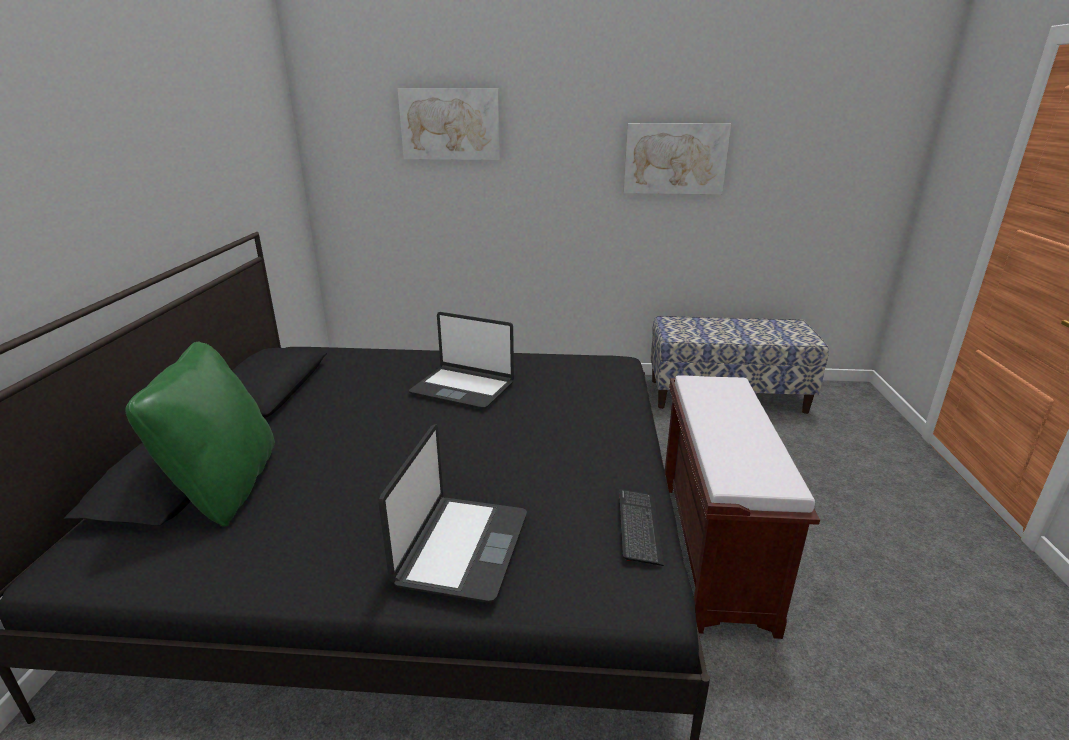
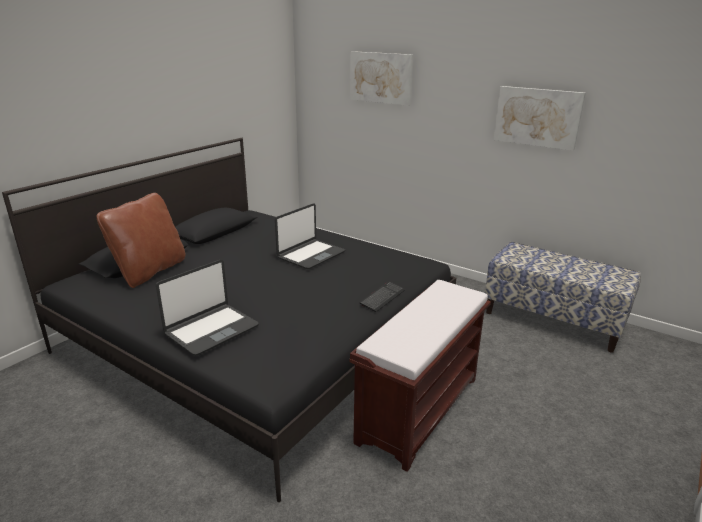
camera: 30 degrees right, 0 degrees up
(226, 486) = (150, 271): green pillow -> brown pillow
(463, 388) = (310, 255): laptop -> laptop turned 105 degrees counterclockwise
(639, 527) = (309, 353): keyboard -> keyboard (382, 297)

